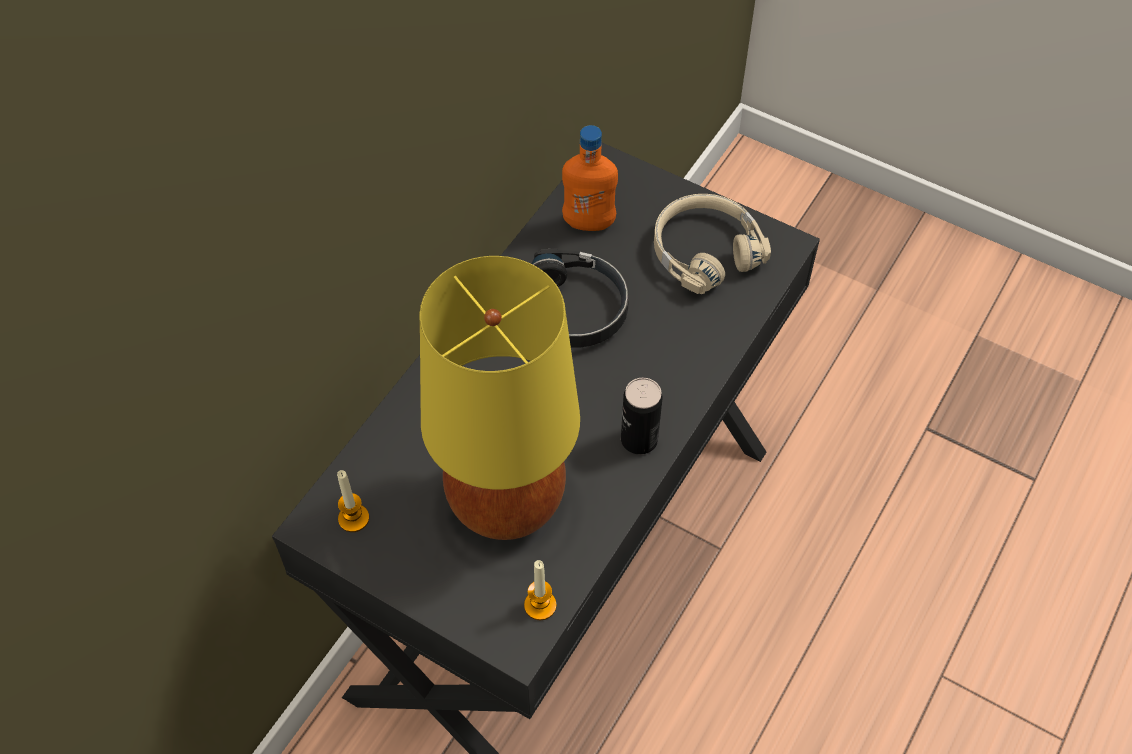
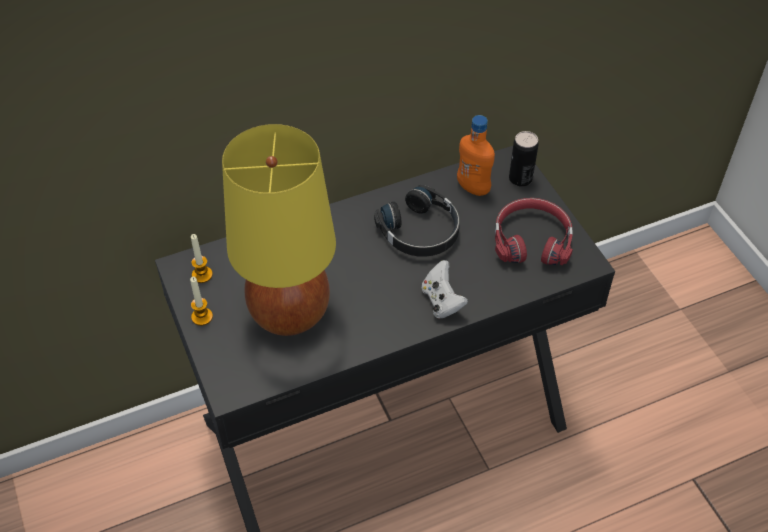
camera: 35 degrees right, 5 degrees down
(540, 605) = (259, 379): candle -> candle (202, 317)
(639, 439) = (395, 323): can -> can (520, 179)
(668, 381) = (442, 301): none -> white game controller
(704, 250) = (531, 239): beige headphones -> red headphones

